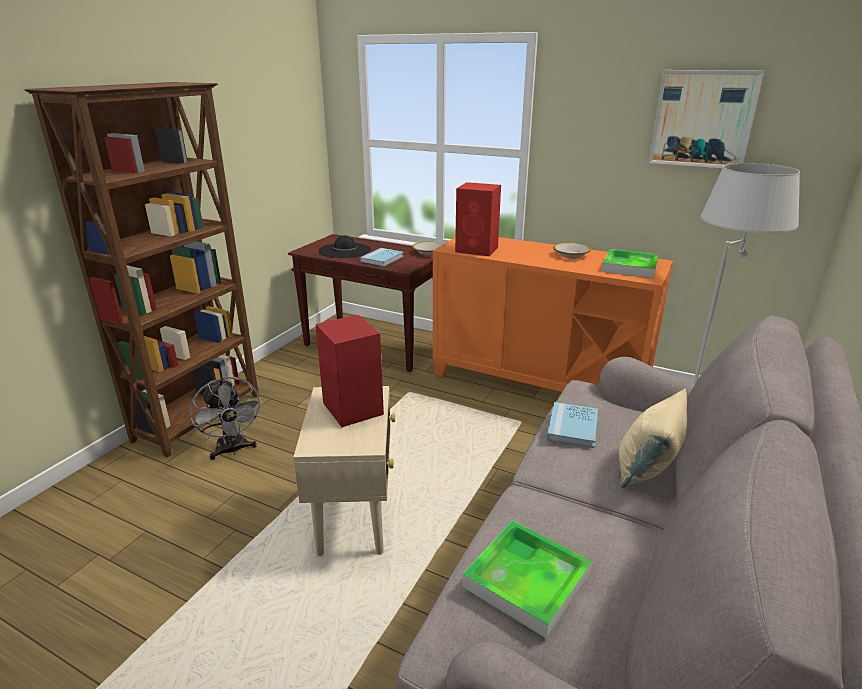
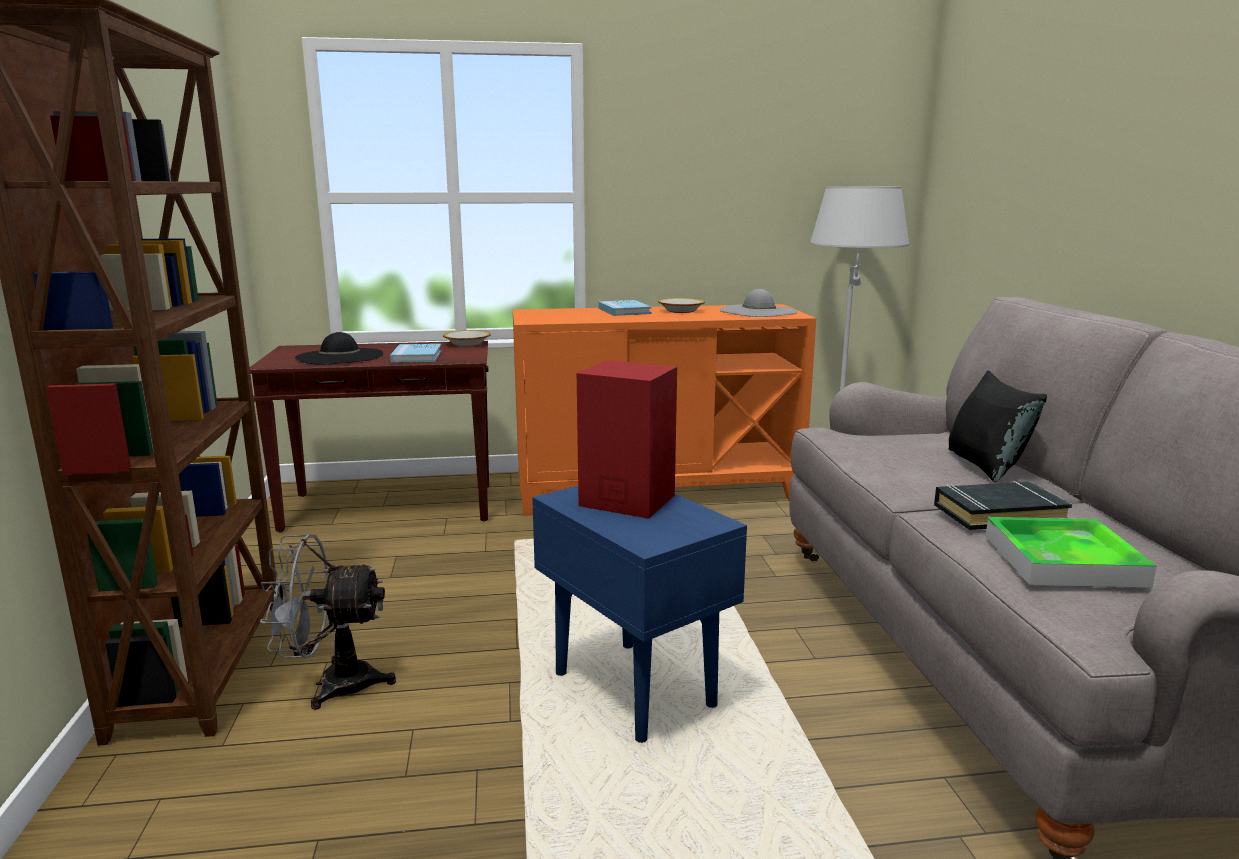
camera: 35 degrees left, 10 degrees down
(233, 450) = (332, 684): grey fan -> grey fan turned 150 degrees clockwise
(354, 520) = (633, 688): beige side table -> blue side table
(477, 250) = (569, 318): red speaker -> none
(561, 518) = (998, 513): none -> black book
(572, 427) = (878, 454): blue book -> blue book (624, 311)
(629, 267) = (758, 311): tray -> grey hat
(646, 468) = (986, 466): beige pillow -> black pillow
(703, 119) = (781, 144): picture -> none

